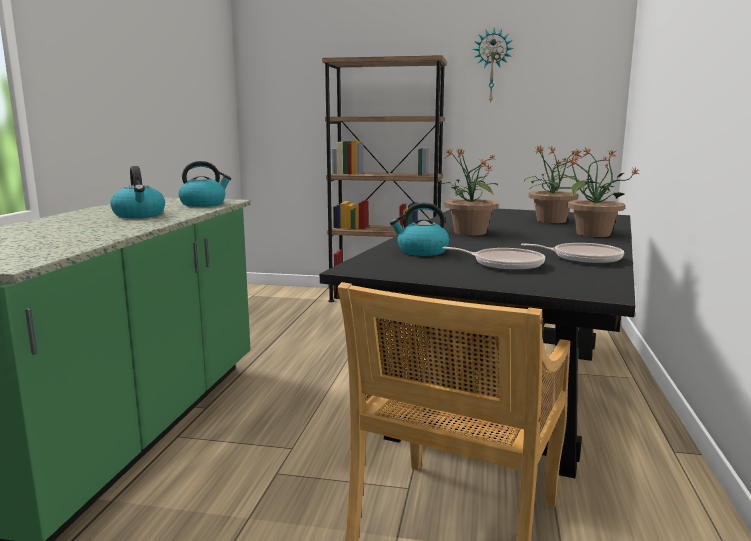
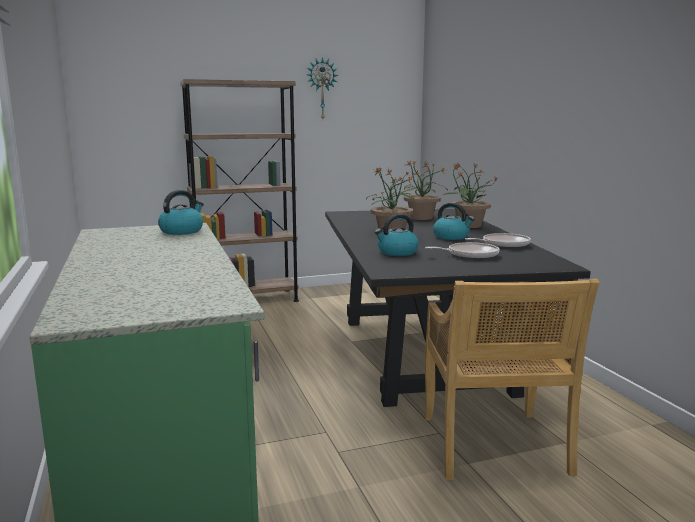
camera: 30 degrees left, 0 degrees up
(139, 215) = (163, 248): kettle -> kettle (451, 237)

